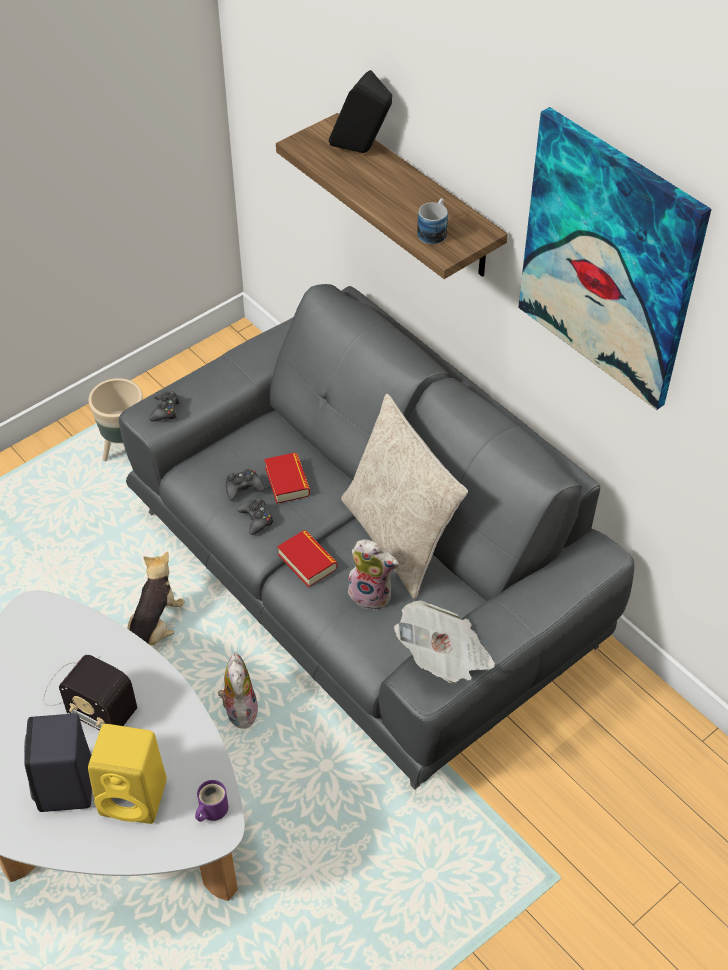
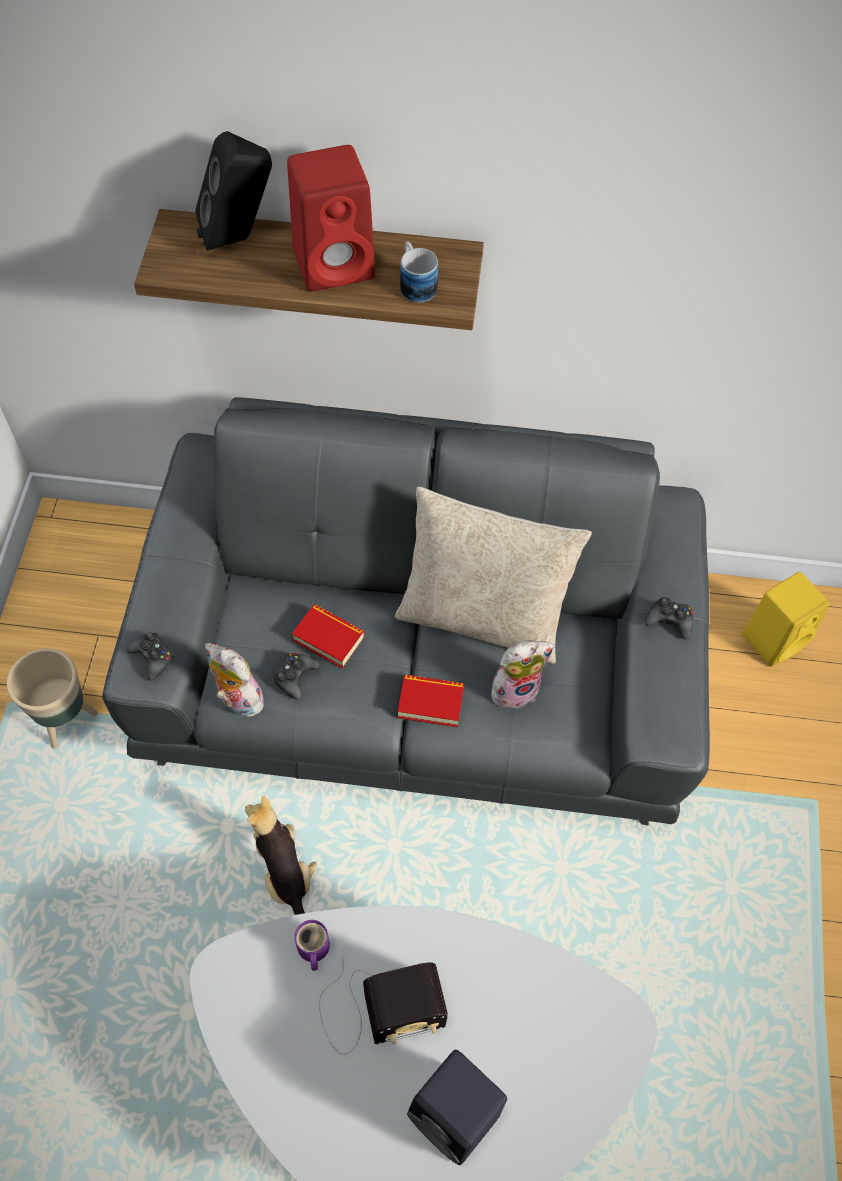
camera: 45 degrees left, 10 degrees up
(136, 797) = (526, 1063): yellow speaker -> yellow speaker (774, 638)
(211, 809) = (600, 1010): purple mug -> purple mug (312, 949)
(239, 710) = (440, 883): plush toy -> plush toy (237, 699)
(256, 519) = (341, 698): black game controller -> black game controller (669, 620)
(401, 194) = (336, 263): none -> red speaker
(444, 657) = (660, 700): newspaper -> none
(609, 260) = (653, 210): picture -> none

